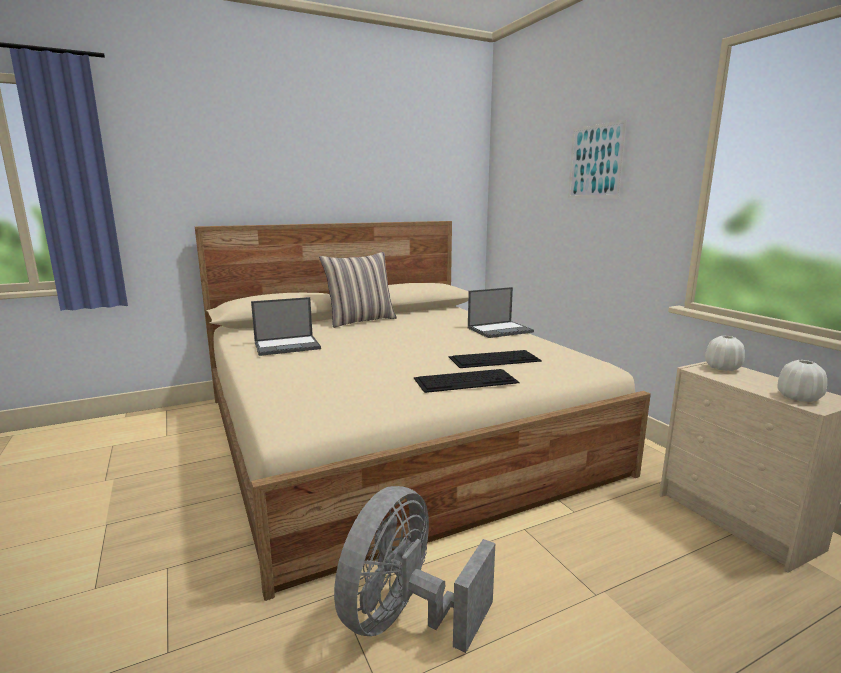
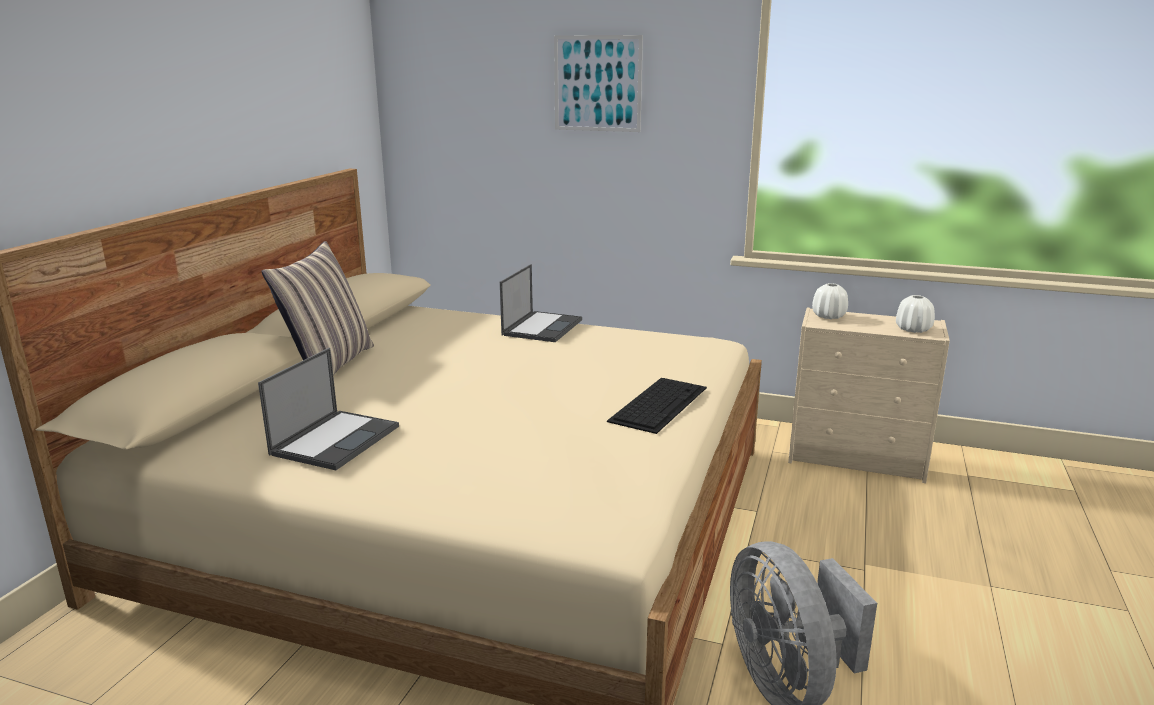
camera: 45 degrees left, 5 degrees up
(495, 359) = (622, 367): keyboard -> none

